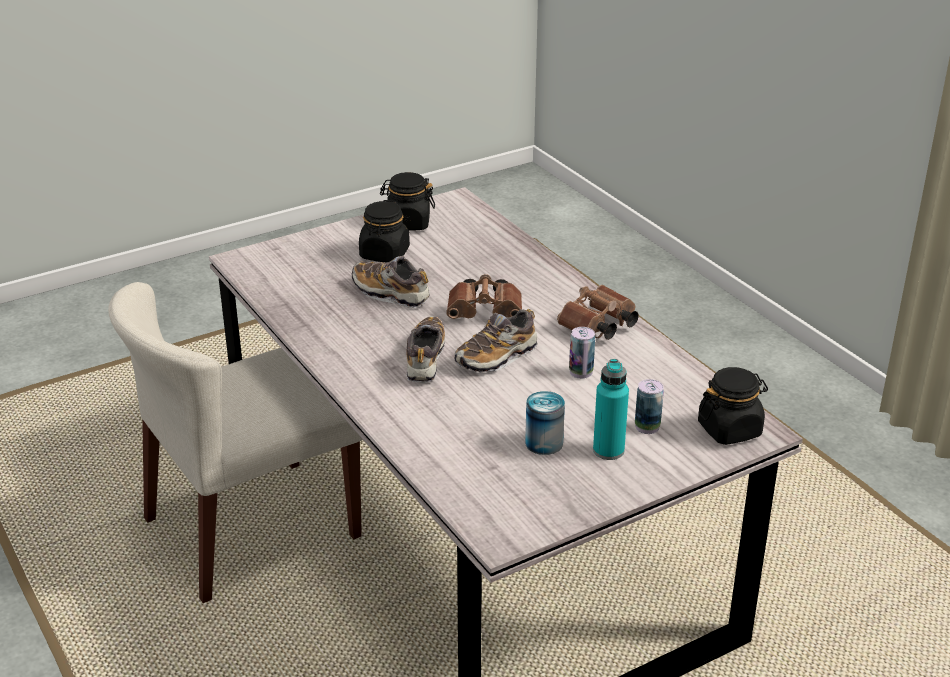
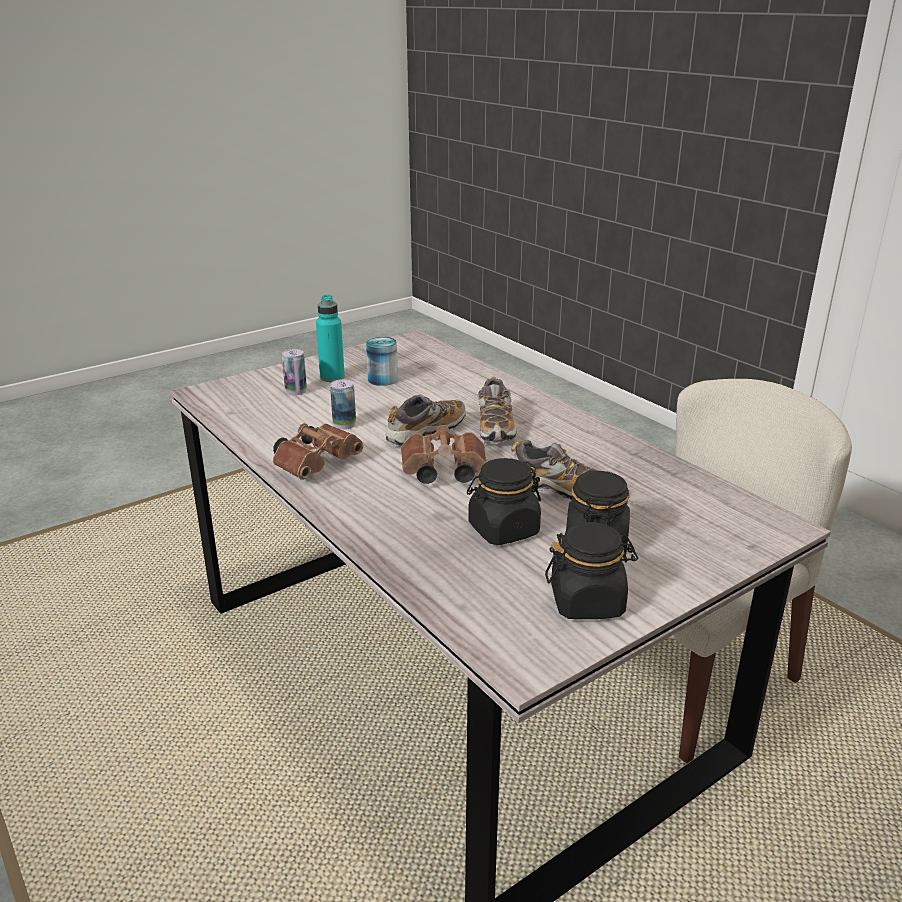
camera: 175 degrees right, 5 degrees down
(729, 429) = (227, 392): black jar -> black jar (503, 530)

